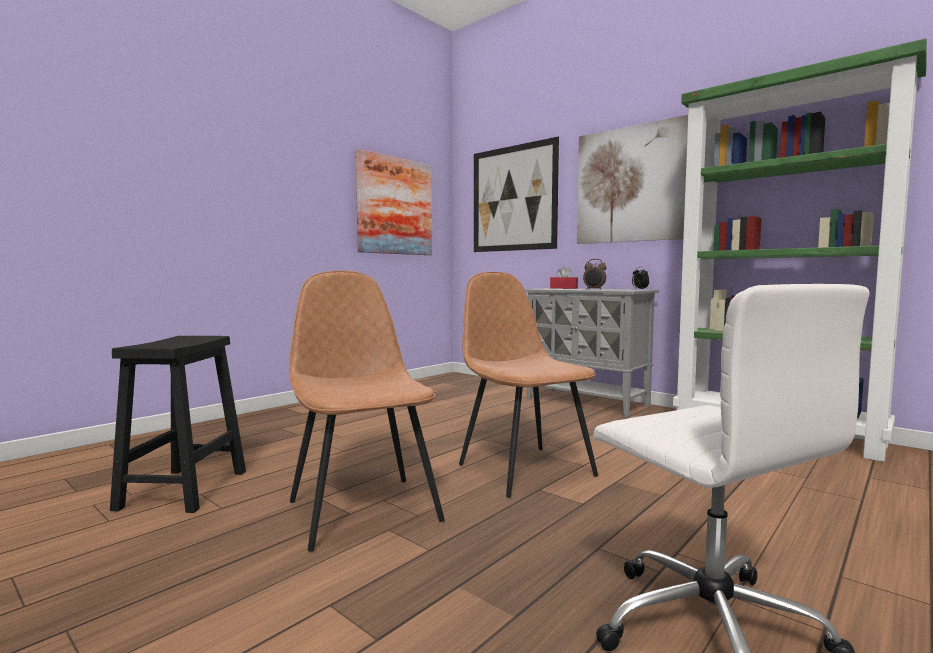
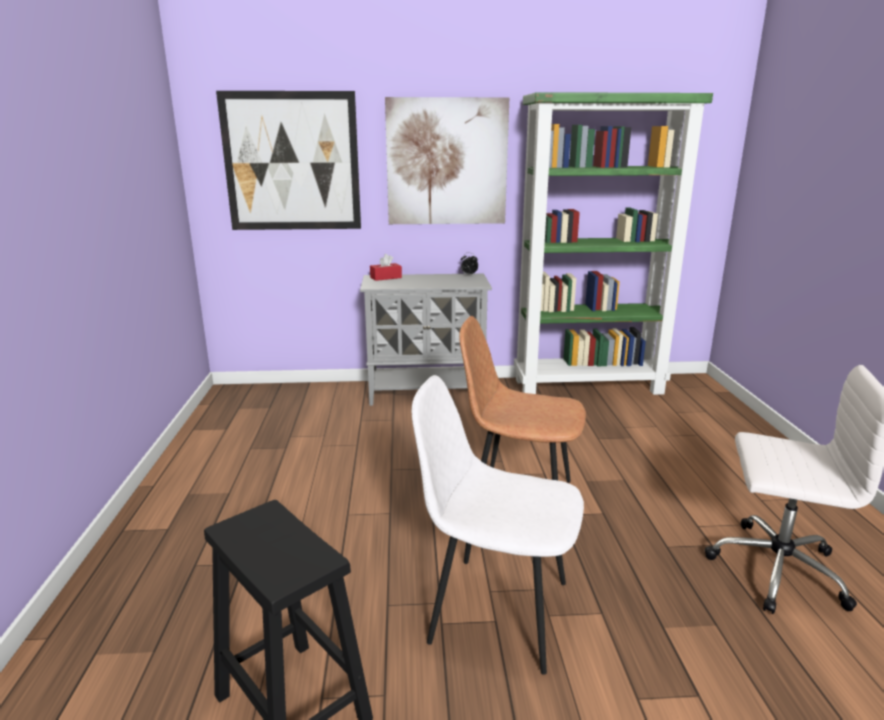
camera: 45 degrees left, 15 degrees up
(363, 509) = (495, 610): brown chair -> white chair
(395, 206) = (142, 183): picture -> none
(594, 289) = (439, 283): alarm clock -> none

